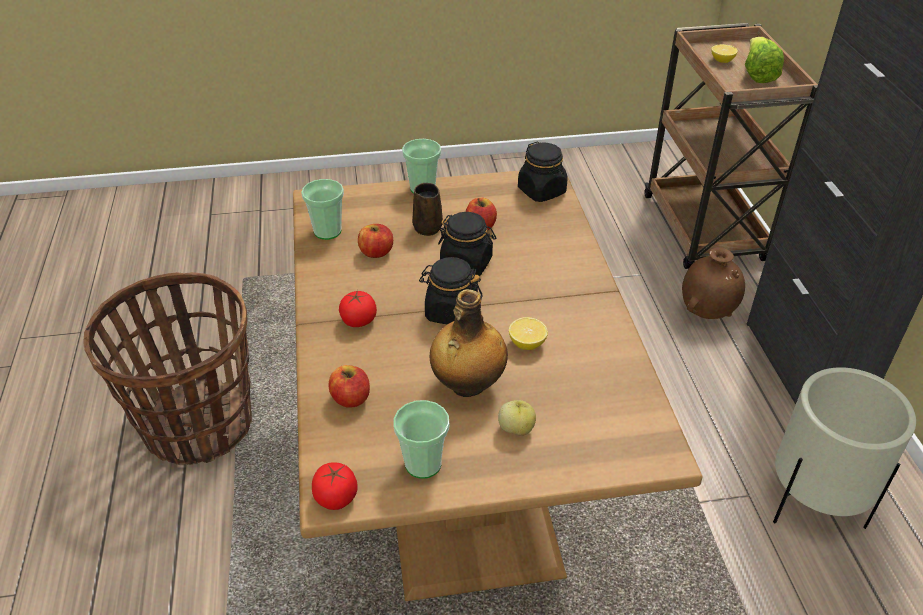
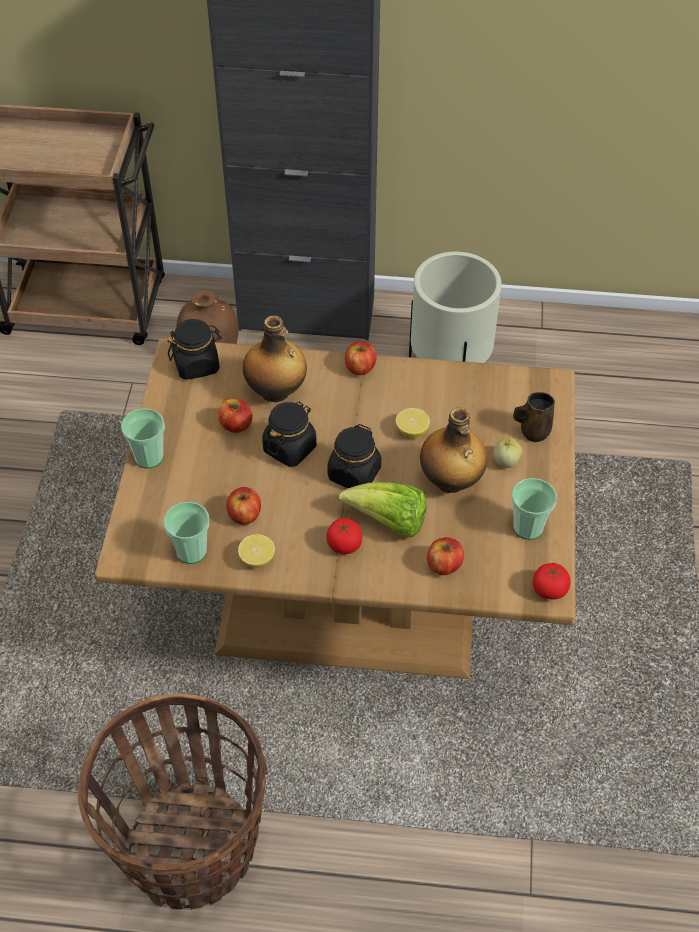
camera: 75 degrees left, 10 degrees up
(427, 227) = (218, 466): brown mug -> brown mug (533, 431)
(533, 242) = (276, 392): none -> bottle
(596, 290) = (360, 368): none -> apple
(722, 61) = (30, 158): lemon -> lemon (257, 559)
(757, 74) = (73, 144): lettuce -> lettuce (389, 522)

